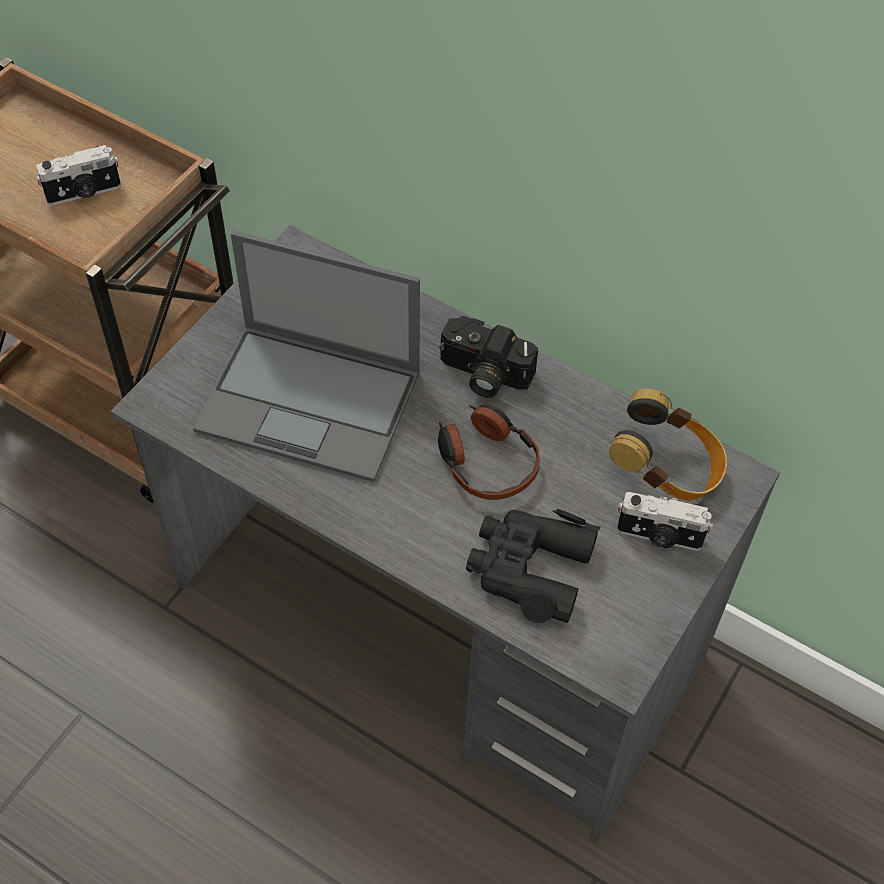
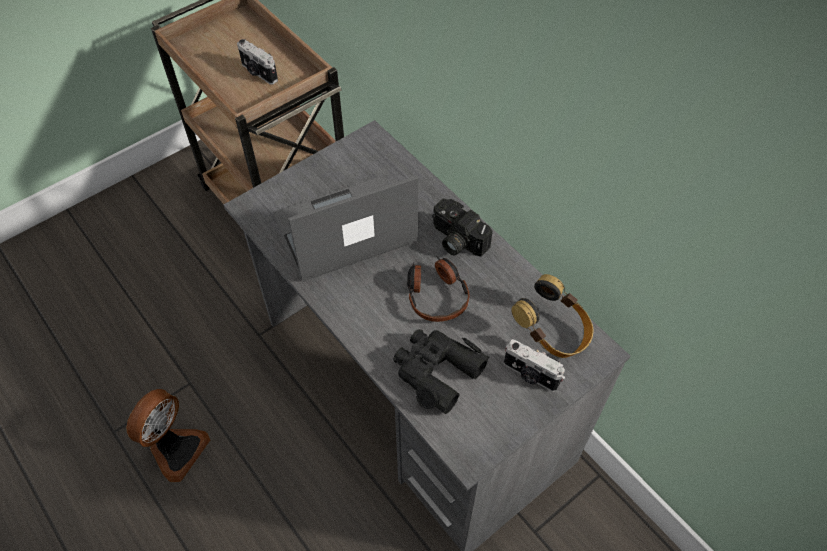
camera: 20 degrees right, 0 degrees up
(84, 193) = (258, 73): camera -> camera turned 45 degrees clockwise
(101, 821) = (176, 449): none -> fan
(312, 401) = (343, 229): laptop -> laptop turned 120 degrees clockwise

